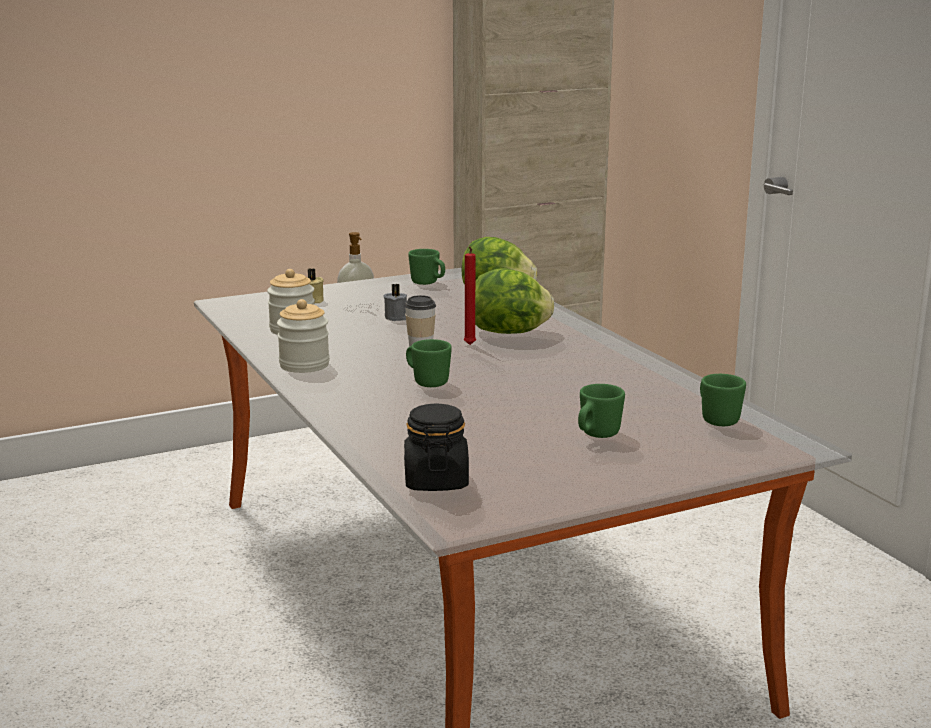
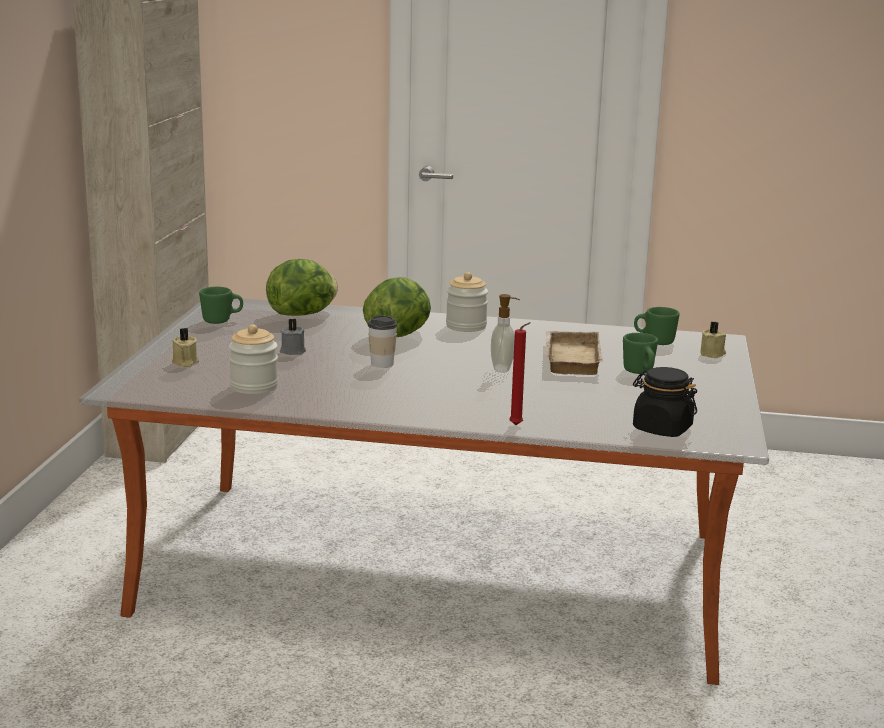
camera: 55 degrees left, 0 degrees up
(304, 365) = (357, 404): jar -> jar (466, 326)
(357, 304) = (230, 353): soap dispenser -> soap dispenser (503, 369)
(426, 381) = (464, 382): green mug -> none
(469, 345) = (406, 351): red candle -> red candle (517, 426)
(576, 399) = (569, 359): none -> beige tray
(736, 452) = (713, 354): none -> beige candle

